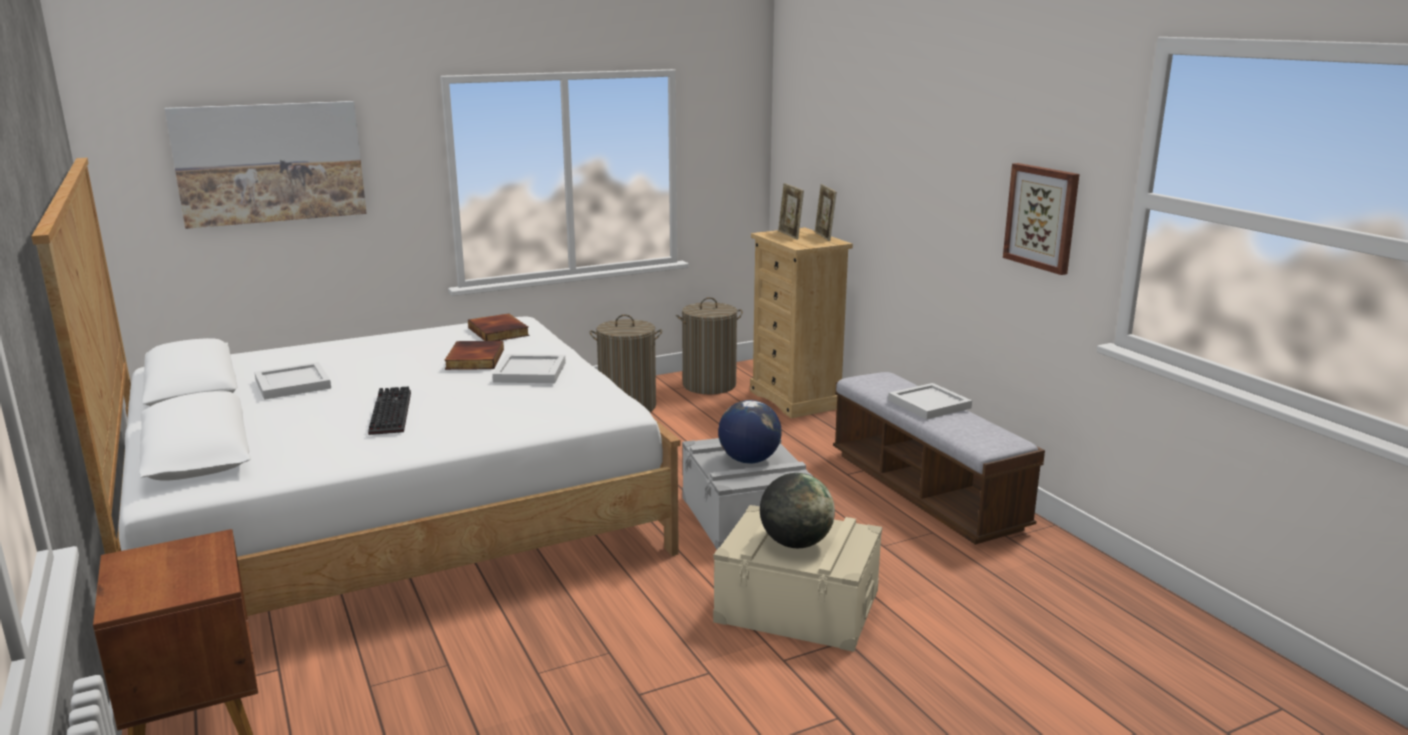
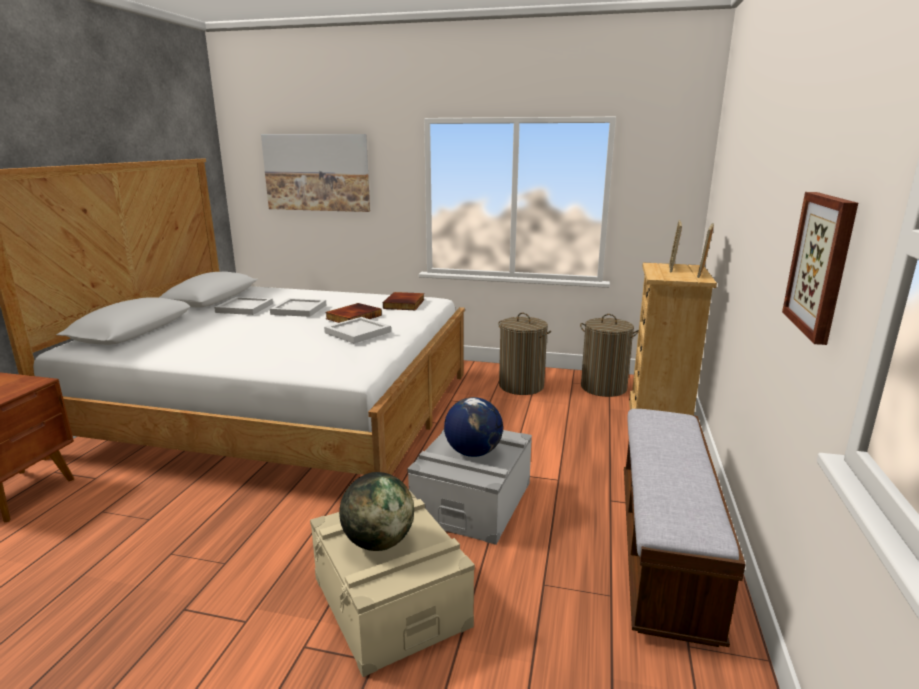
camera: 40 degrees right, 0 degrees up
(388, 412) = (239, 335): keyboard -> none
(928, 404) = (675, 459): white tray -> white tray (298, 309)

